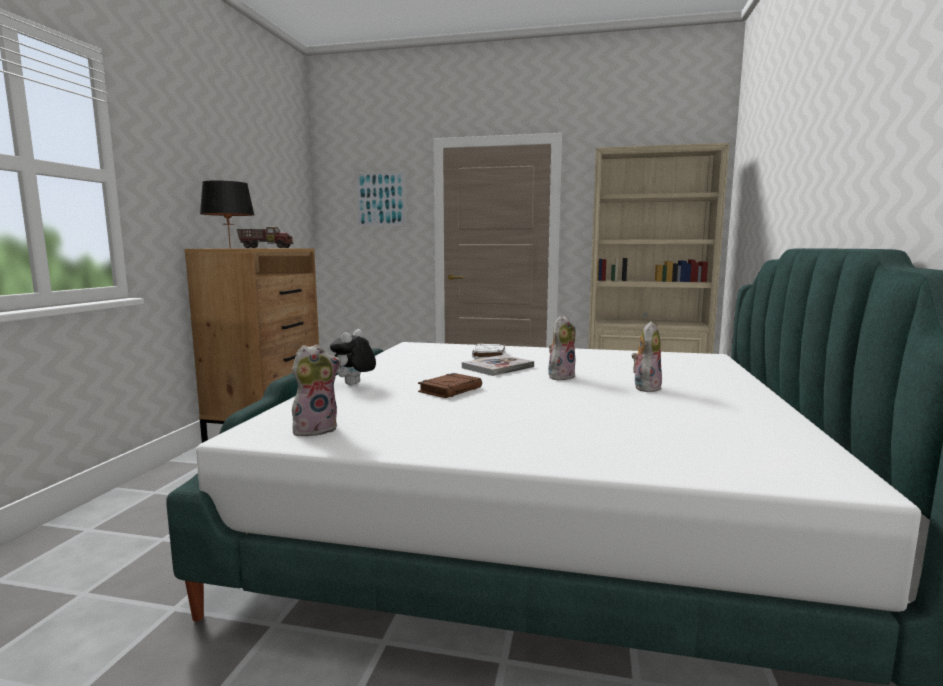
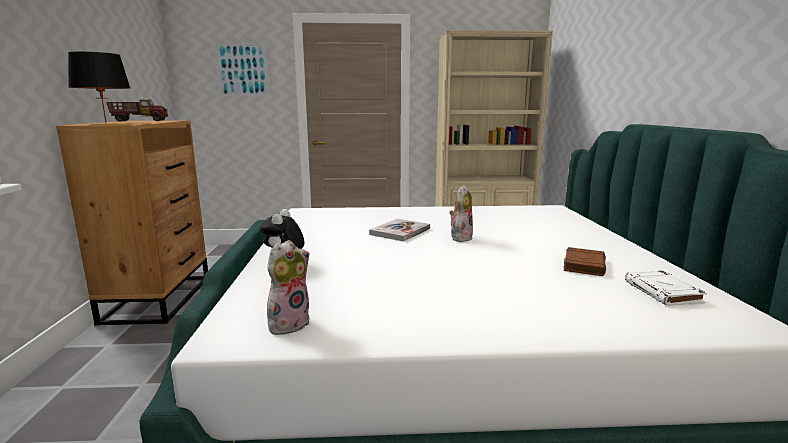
camera: 15 degrees left, 5 degrees up
(450, 390) = (379, 260): brown book -> brown book (584, 265)
(489, 355) = (381, 218): white book -> white book (663, 292)
(645, 387) = (535, 244): plush toy -> none

